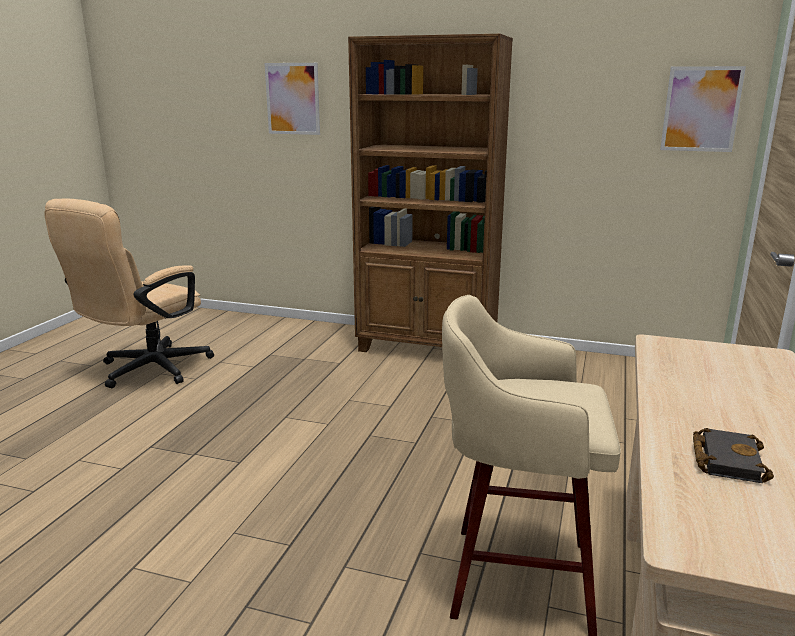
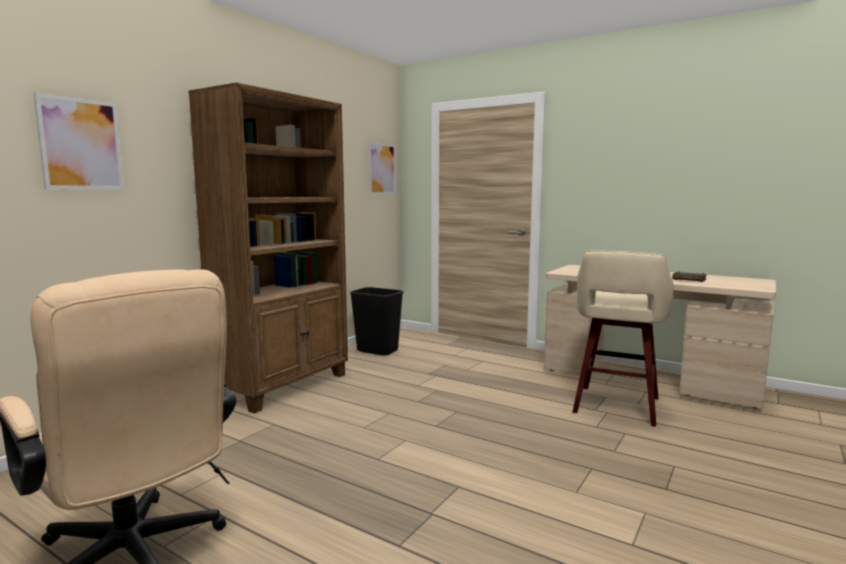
camera: 75 degrees left, 10 degrees down
(584, 369) = (378, 351): none -> black trash can

